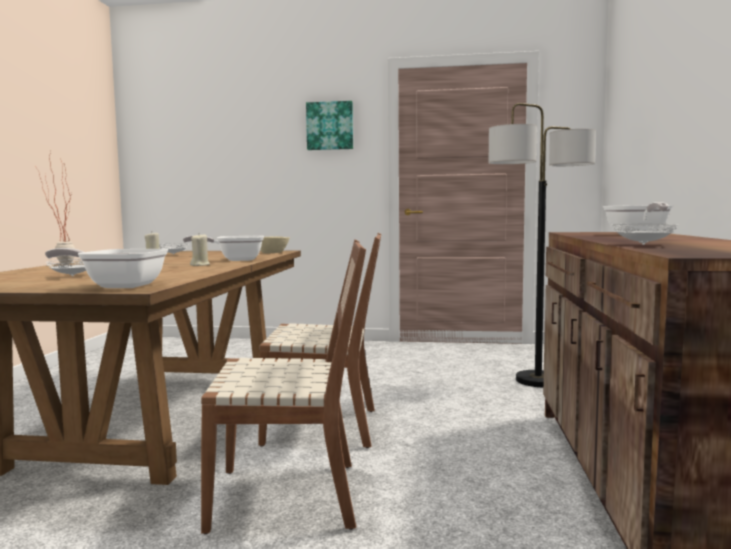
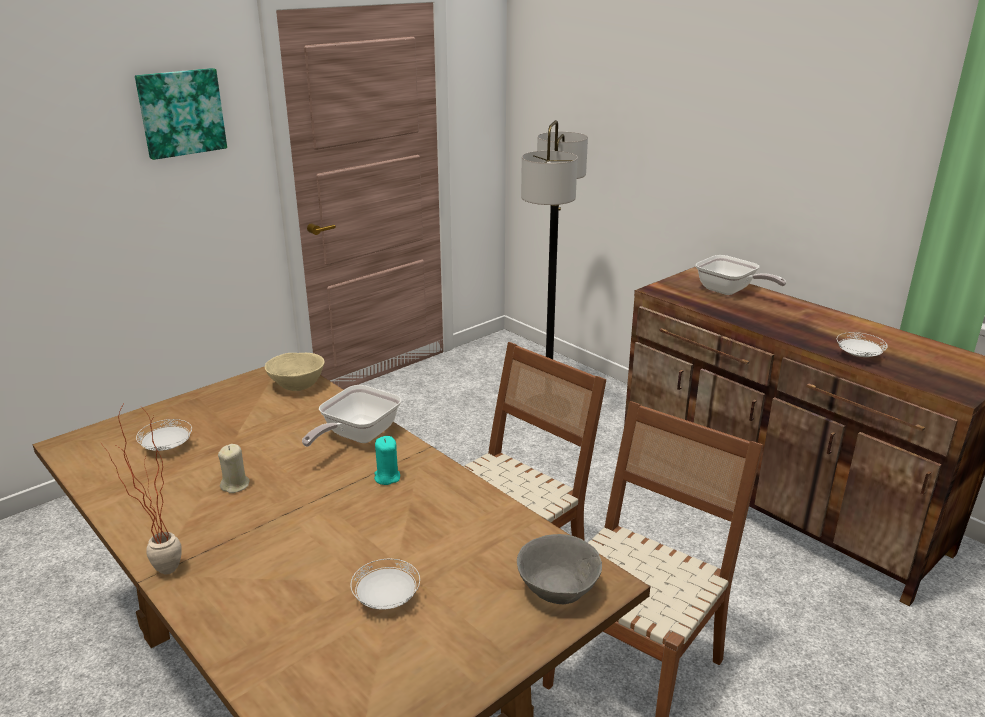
camera: 50 degrees left, 20 degrees up
(118, 286) = (556, 589): frying pan -> grey bowl
(200, 265) = (387, 477): beige candle -> turquoise candle

